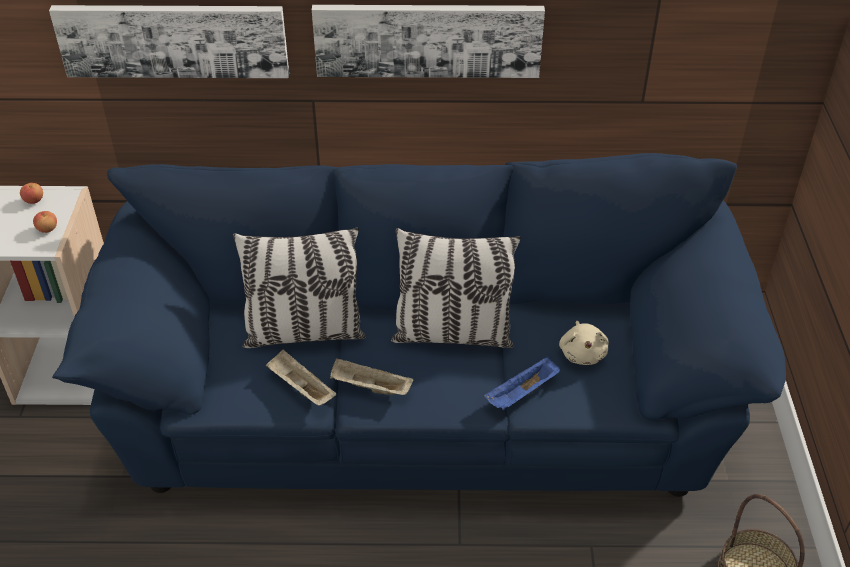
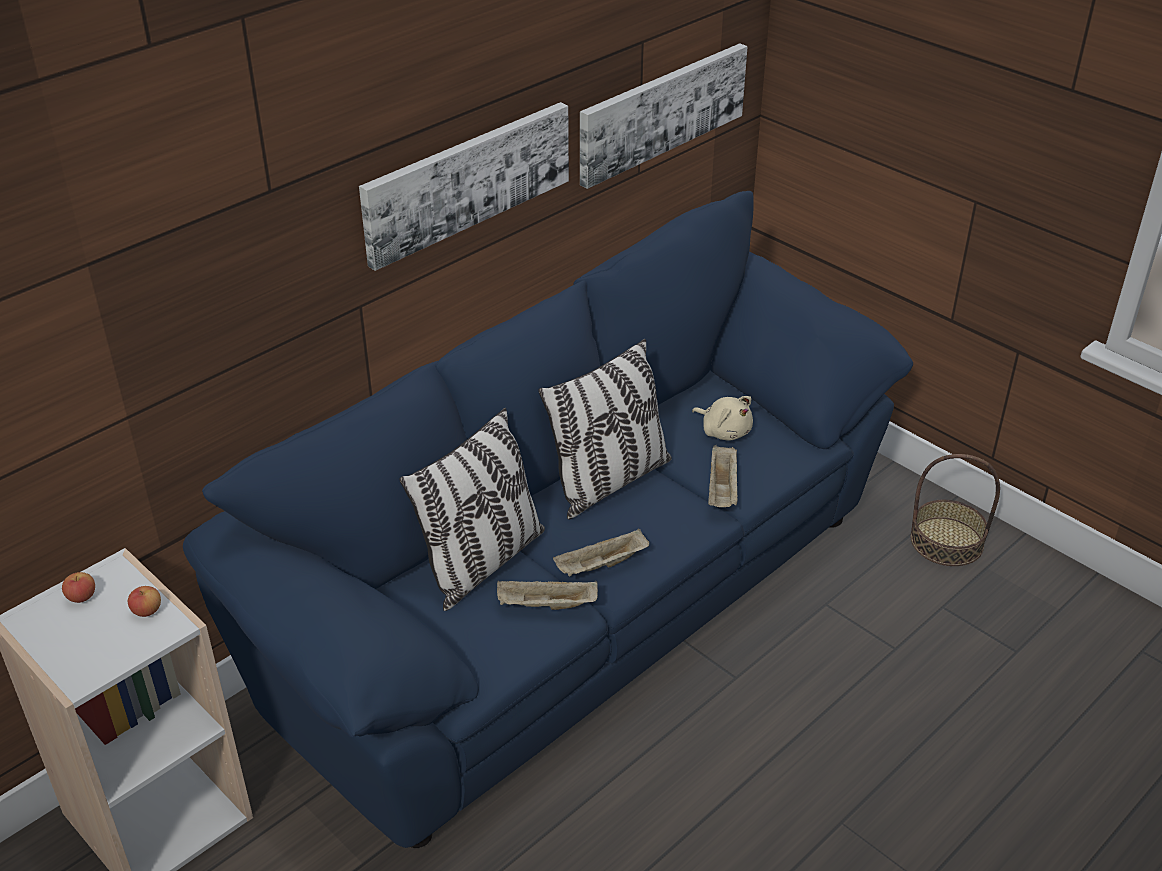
camera: 45 degrees left, 5 degrees down
(173, 39) = (215, 293): picture -> picture (661, 112)
(522, 394) = (722, 489): blue tray -> beige tray

